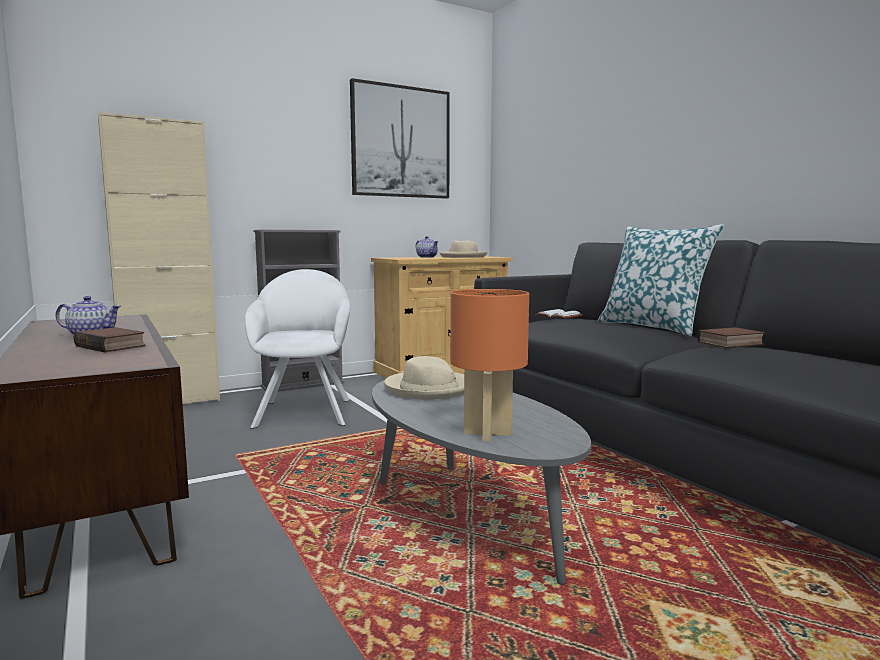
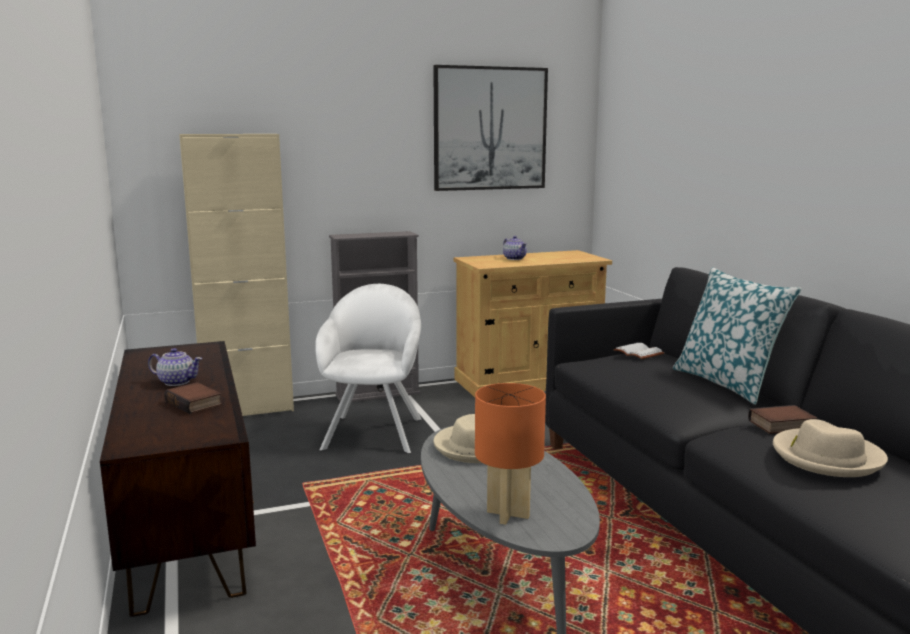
camera: 10 degrees right, 5 degrees up
(463, 257) = (556, 257): beige hat -> beige hat (826, 457)

